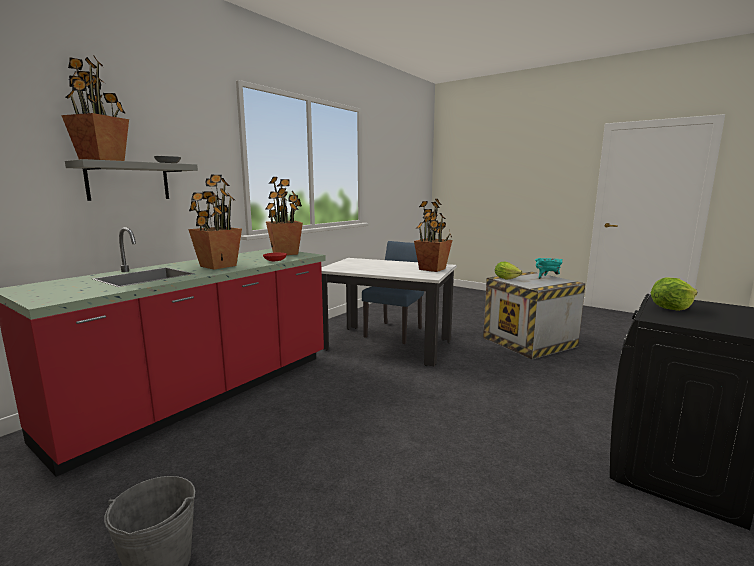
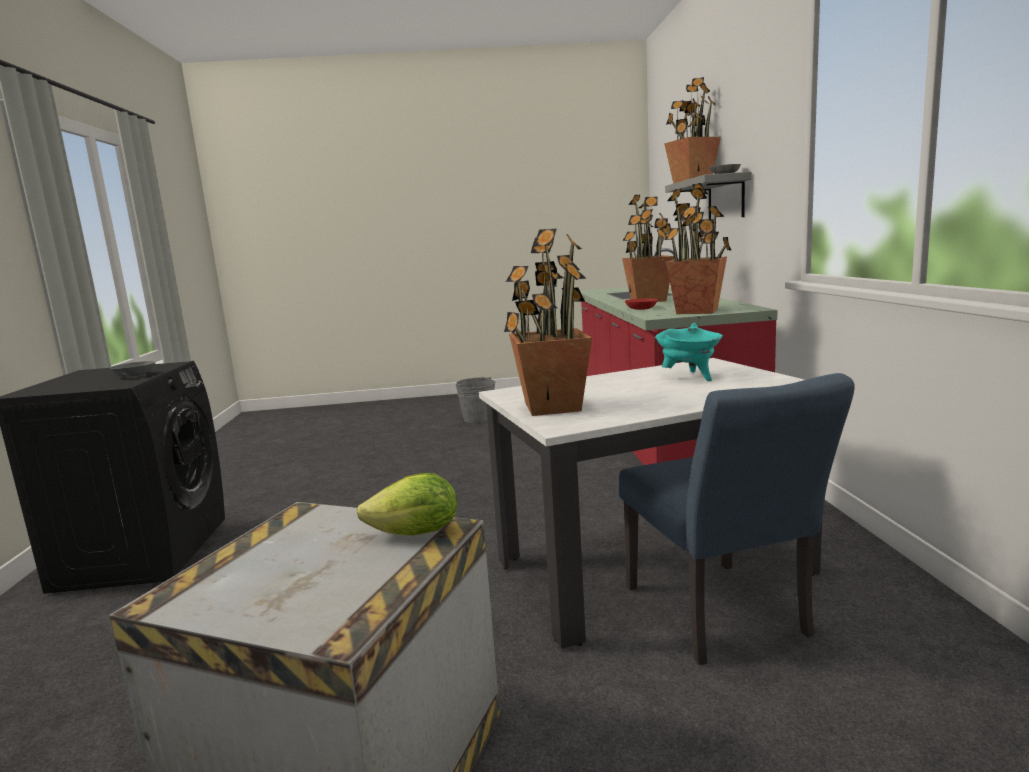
camera: 140 degrees right, 0 degrees up
(547, 277) = (265, 604): turquoise cooking pot -> turquoise cooking pot (689, 378)
(670, 308) = (136, 375): lettuce -> grey bowl

